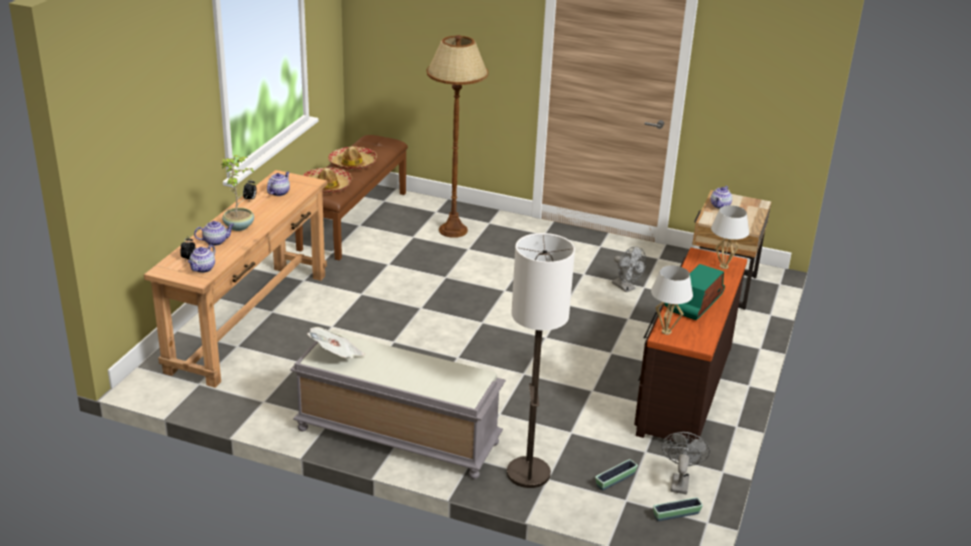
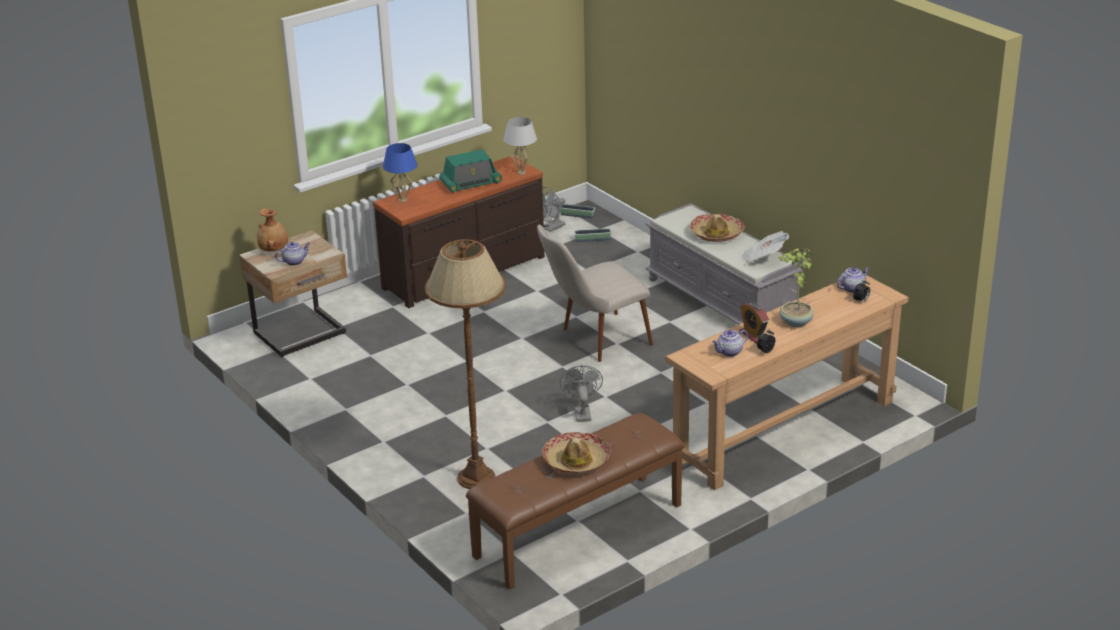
camera: 145 degrees left, 0 degrees up
(215, 241) = (827, 312): teapot -> none
(268, 208) = (753, 335): none -> alarm clock
(327, 186) = (635, 434): hat -> hat (716, 234)
(480, 353) = (594, 341): none -> beige chair
(528, 473) = (647, 258): floor lamp -> none
(626, 288) = (387, 359): grey fan -> grey fan (581, 412)
(724, 266) = (402, 200): white table lamp -> blue table lamp
(752, 210) = (274, 250): none -> brown vase

